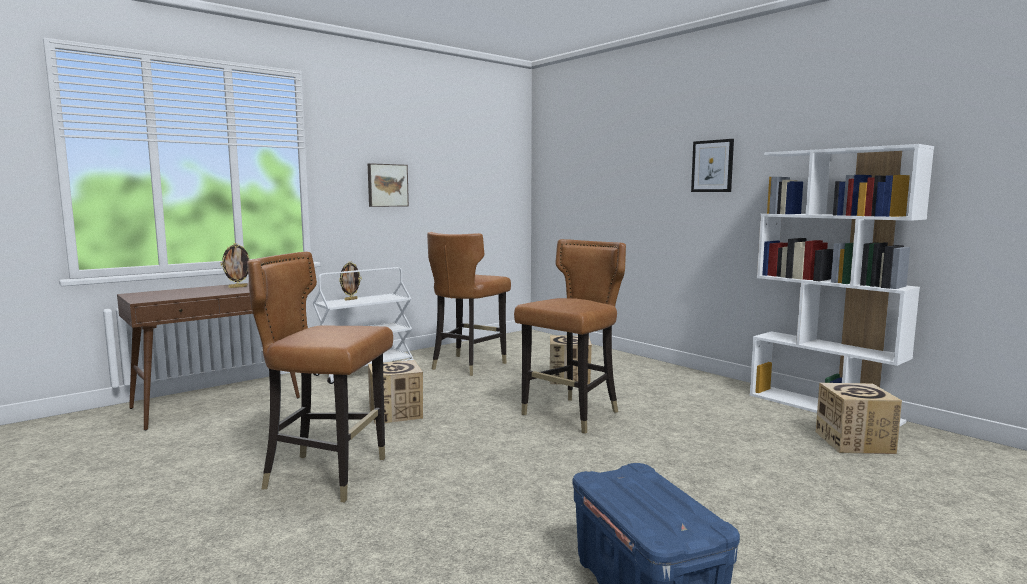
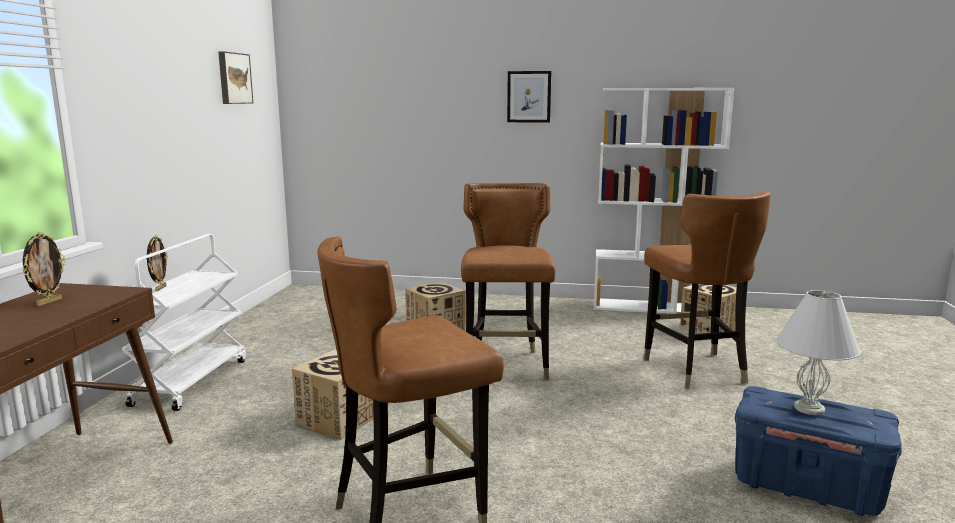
camera: 40 degrees left, 5 degrees up
(387, 185) = (156, 120): picture -> picture (233, 78)
(467, 365) = (306, 342): brown chair -> brown chair (695, 369)
(644, 494) = (808, 408): none -> white table lamp

